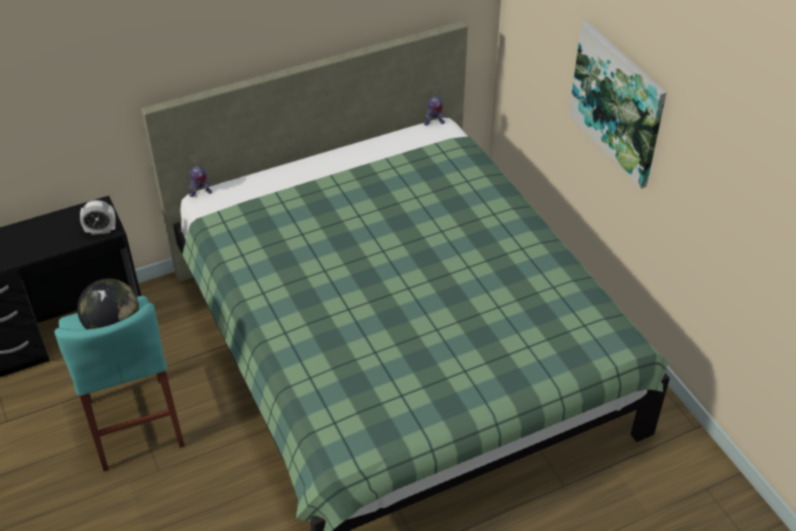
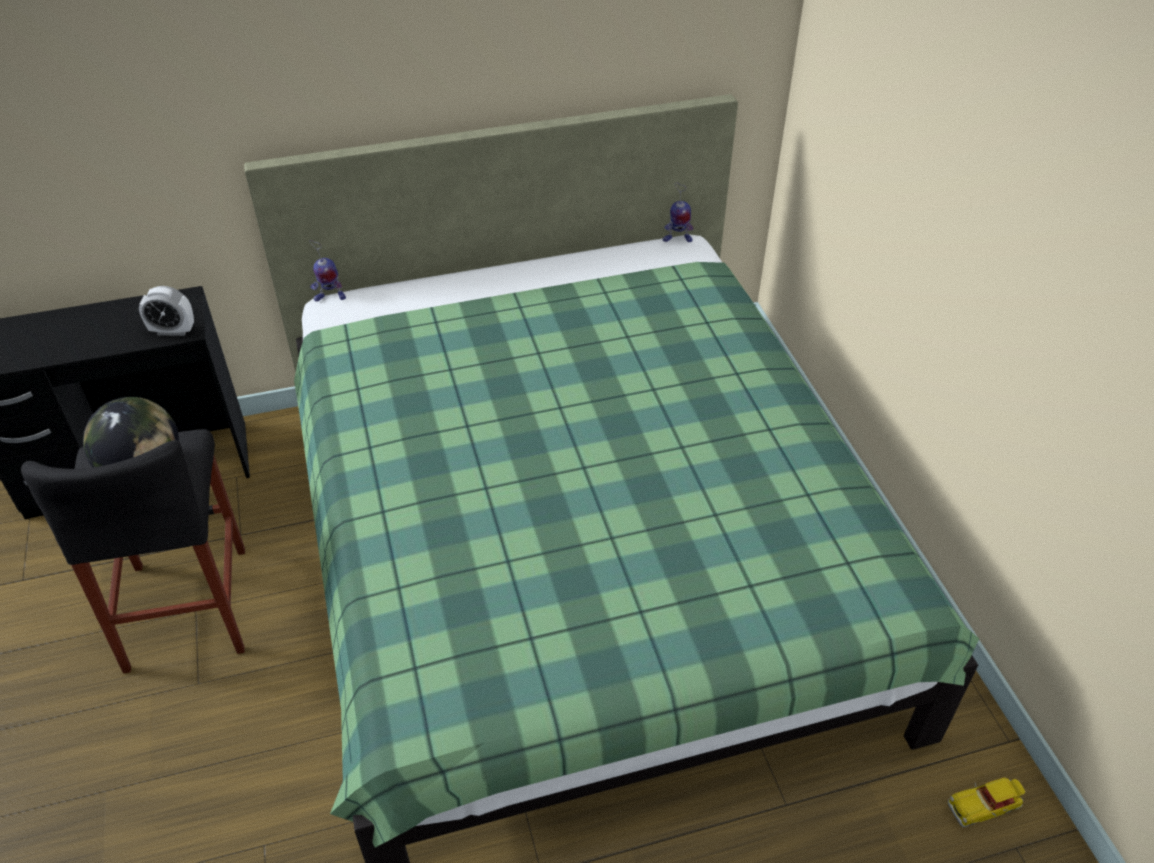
camera: 10 degrees right, 0 degrees up
(134, 423) = (187, 607): turquoise stool -> black stool
(617, 103) = (947, 219): picture -> none
(685, 467) = (984, 805): none -> toy car

